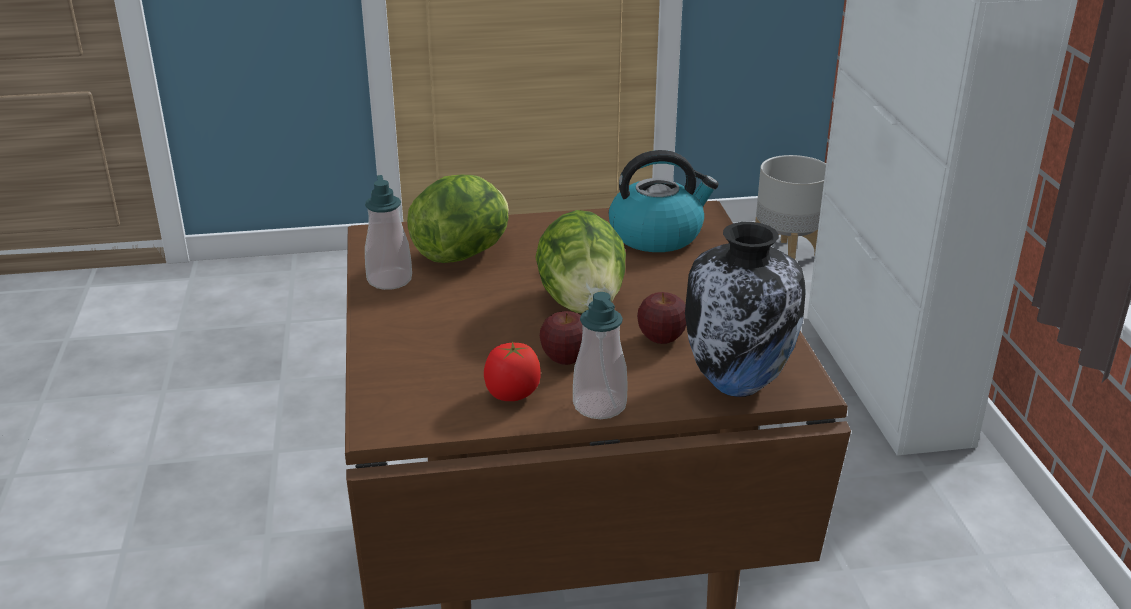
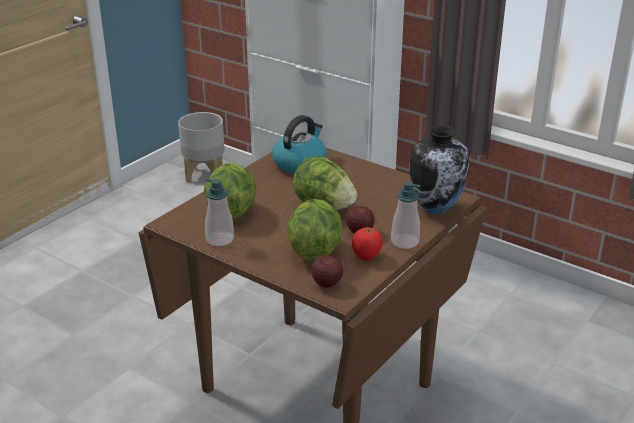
camera: 45 degrees left, 0 degrees up
(464, 350) = (314, 250): none -> lettuce
(662, 338) = (380, 205): apple -> apple (326, 283)

